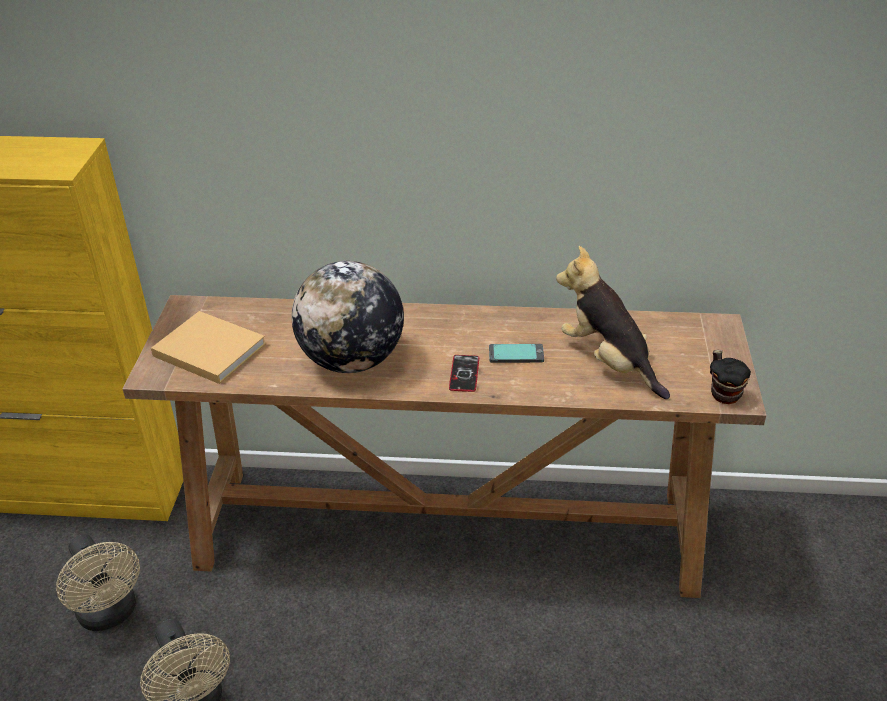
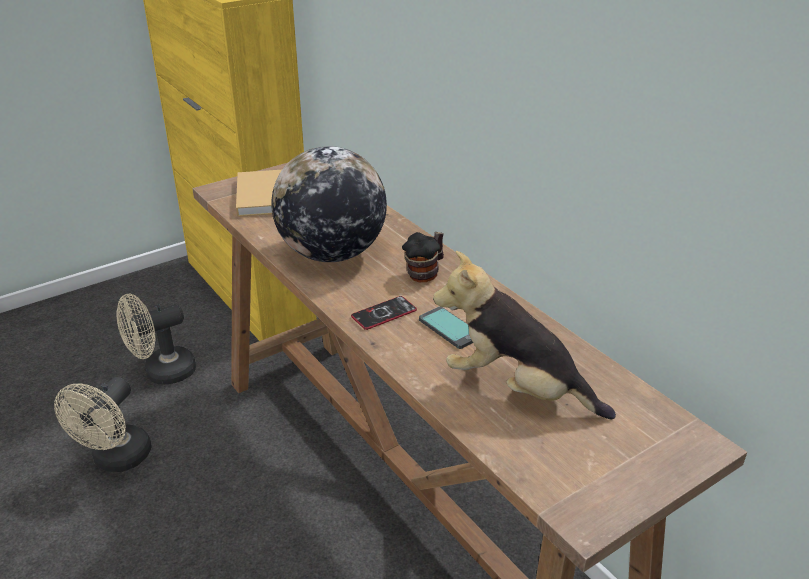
camera: 50 degrees right, 5 degrees down
(110, 614) = (162, 373): beige fan -> beige fan turned 45 degrees clockwise
(608, 361) = (516, 389): plush toy -> plush toy turned 75 degrees counterclockwise
(723, 392) = (578, 499): mug -> mug (426, 273)

